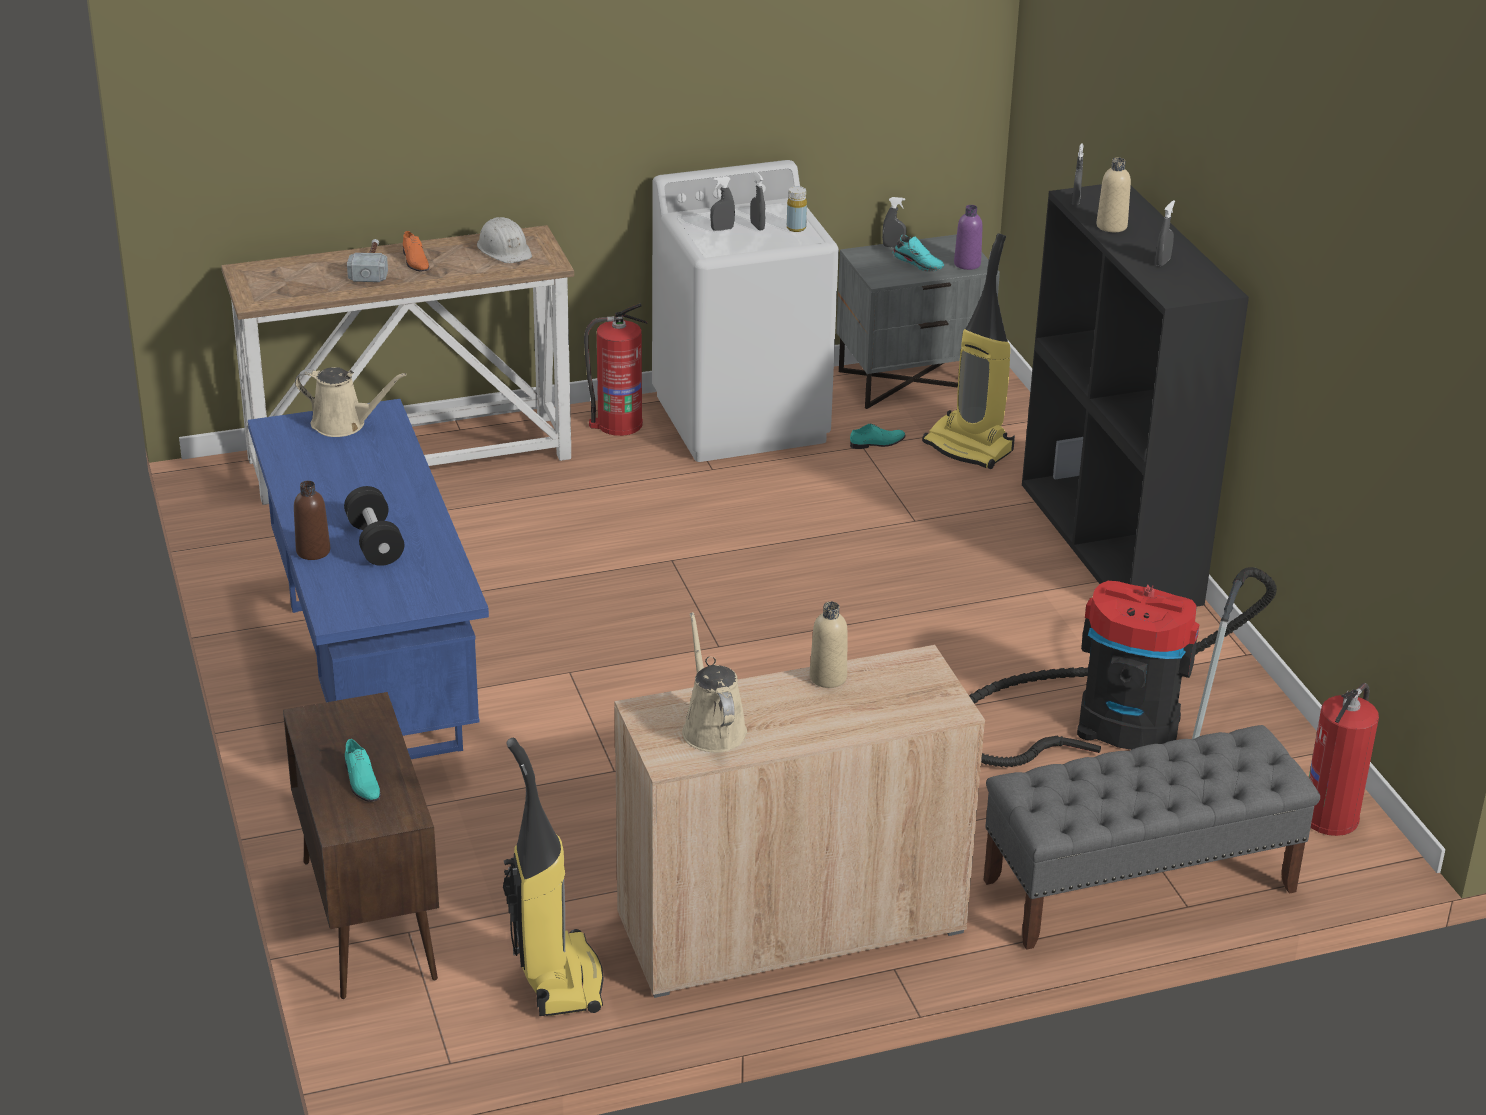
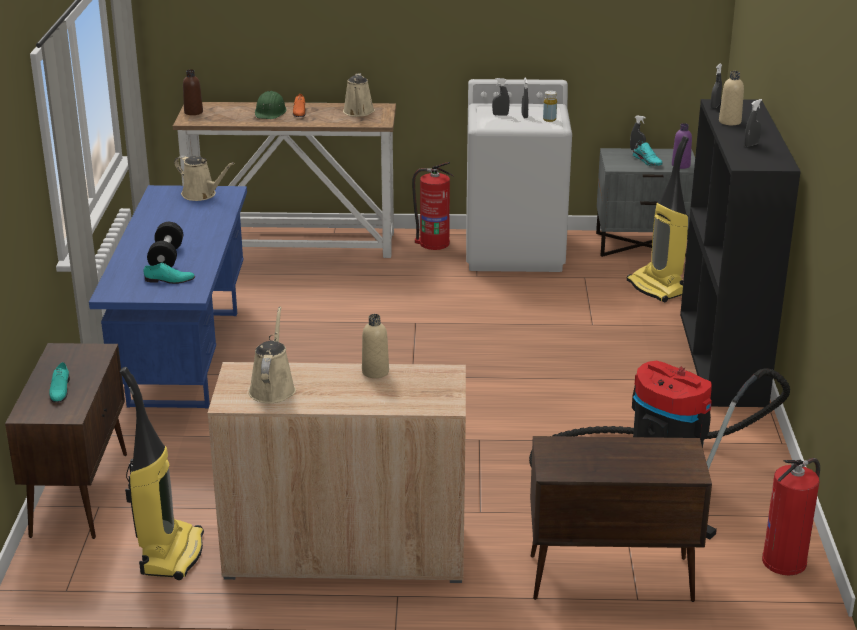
camera: 20 degrees right, 5 degrees down
(313, 551) = (126, 257): brown bottle -> brown bottle (193, 112)
(371, 267) = (270, 112): hammer -> green hard hat
(504, 249) = (358, 112): white hard hat -> beige watering can
(878, 443) = (596, 276): turquoise shoe -> turquoise shoe (169, 280)
(1138, 886) = (609, 578): grey bench -> brown cabinet

